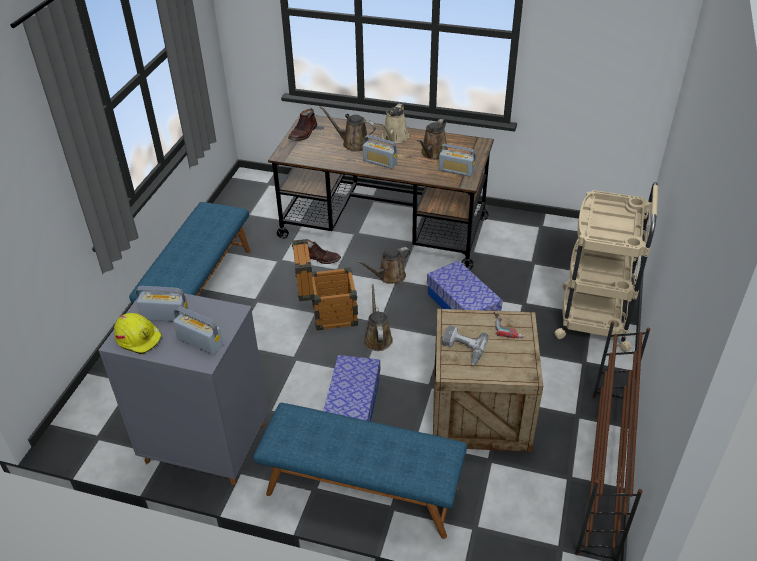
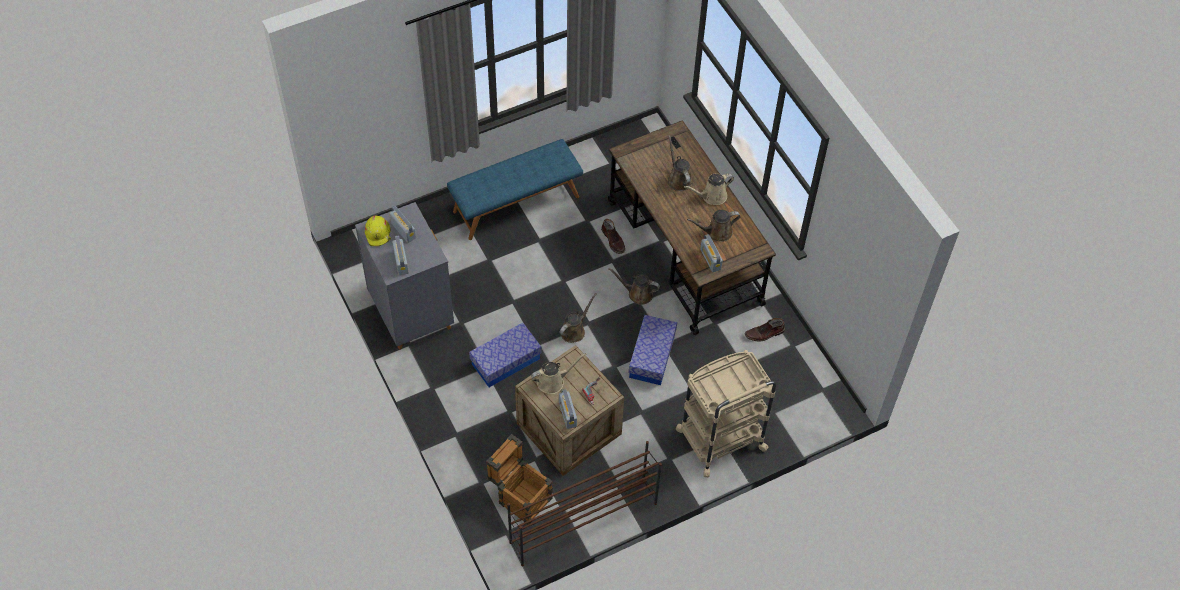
camera: 45 degrees right, 15 degrees up
(303, 133) = (659, 142): brown boot -> brown boot (764, 333)
(327, 314) = (566, 288): crate -> crate (520, 496)
(362, 491) = (452, 411): blue bench -> none
(380, 162) = (673, 210): radio -> radio (567, 414)
(462, 349) = (553, 381): power drill -> beige watering can

